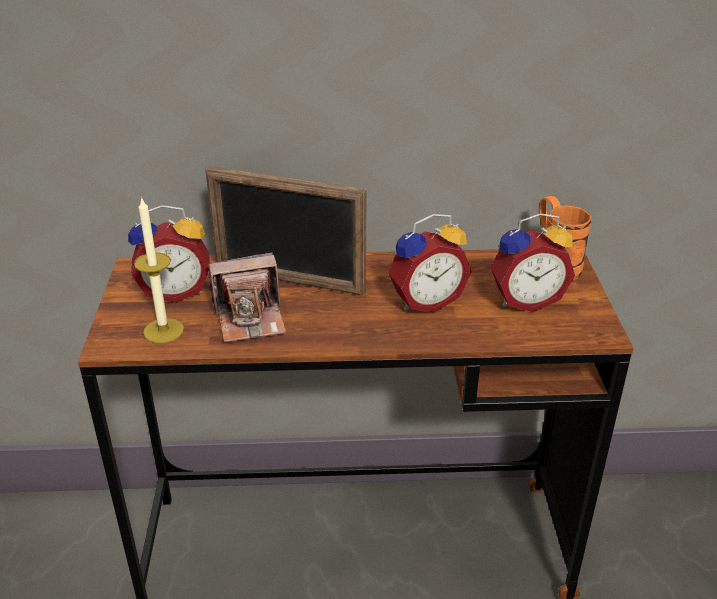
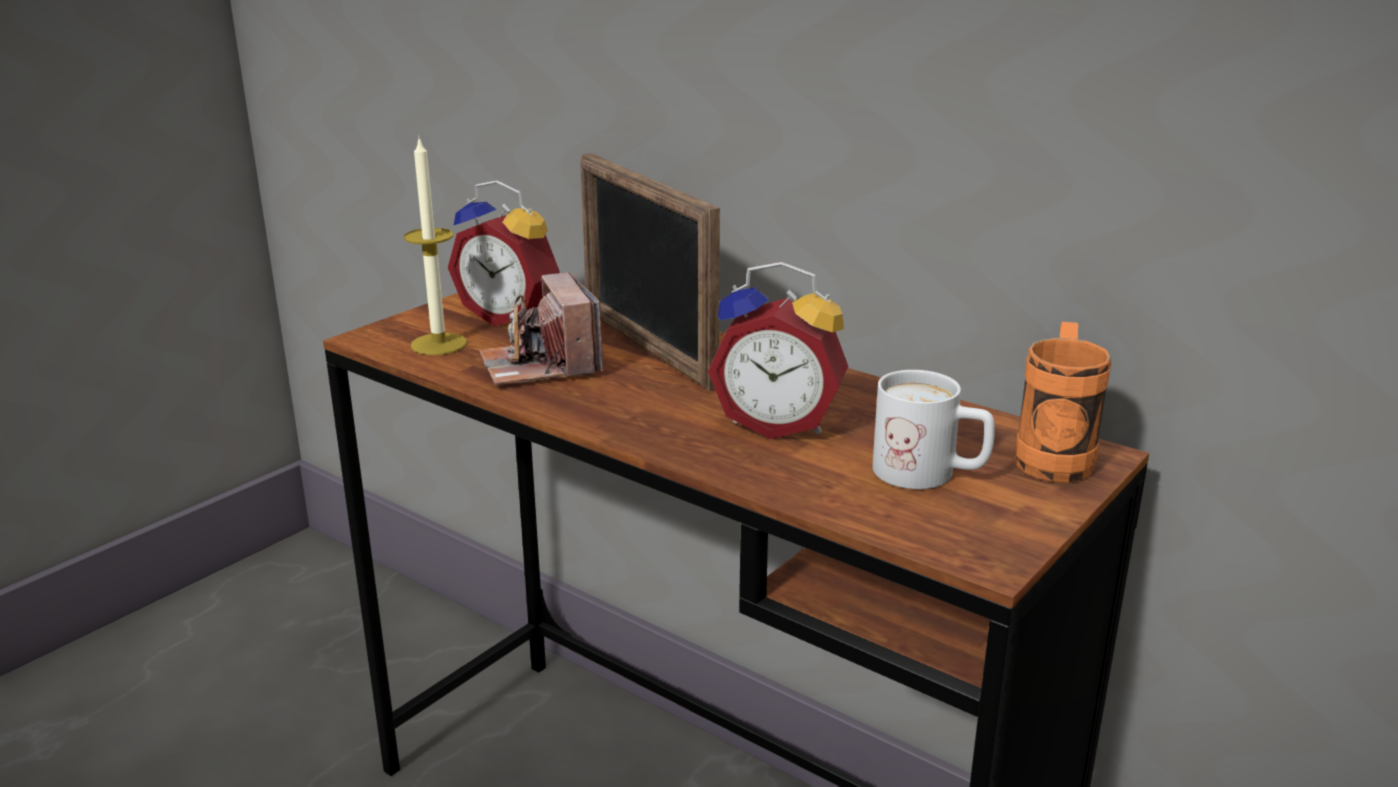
camera: 40 degrees right, 10 degrees down
(250, 319) = (540, 365): camera -> camera turned 45 degrees clockwise
(525, 300) = (930, 475): alarm clock -> white mug

